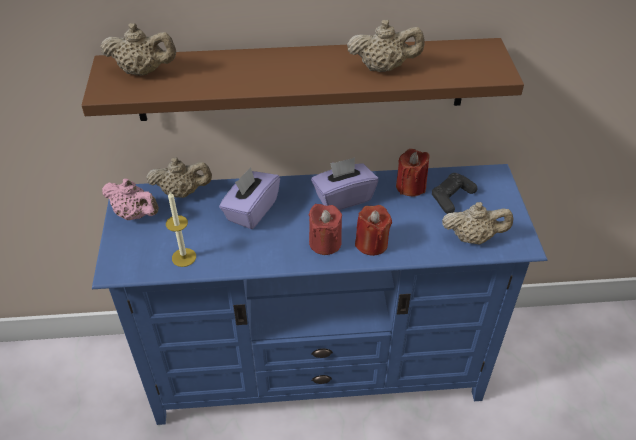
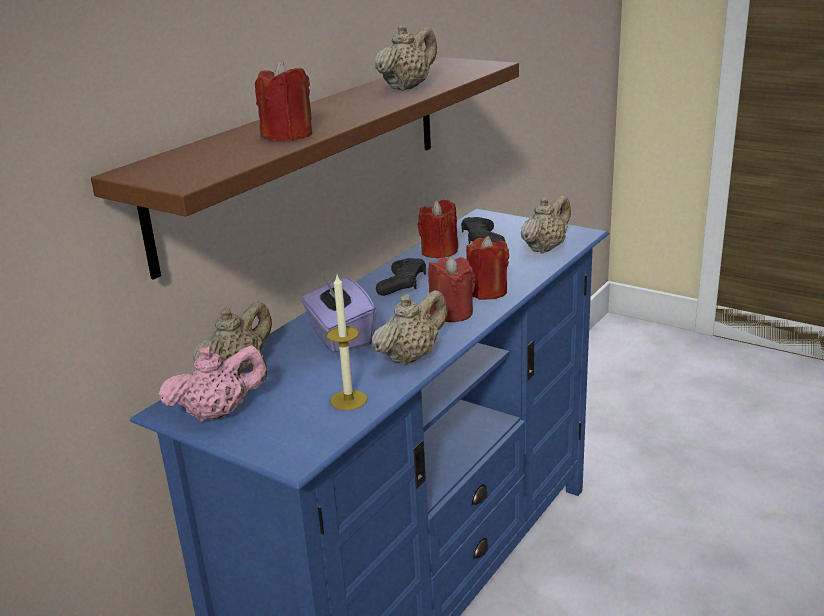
camera: 50 degrees left, 20 degrees down
(143, 72) = (190, 160): beige teapot -> beige teapot (411, 357)
(219, 80) = (288, 135): none -> red candle
(343, 198) = (402, 285): purple tissue box -> black game controller

